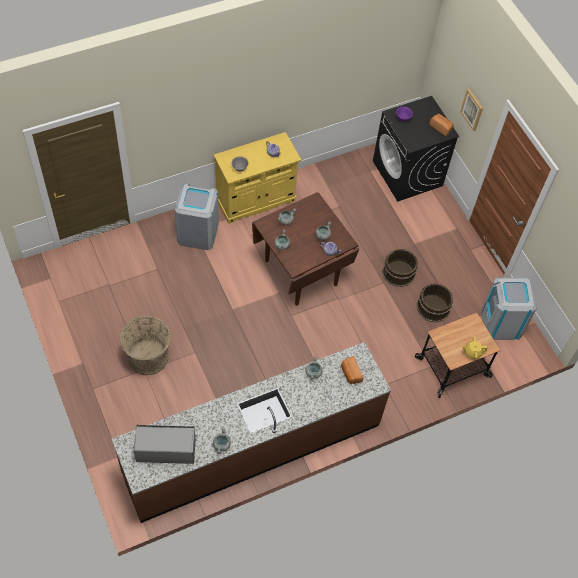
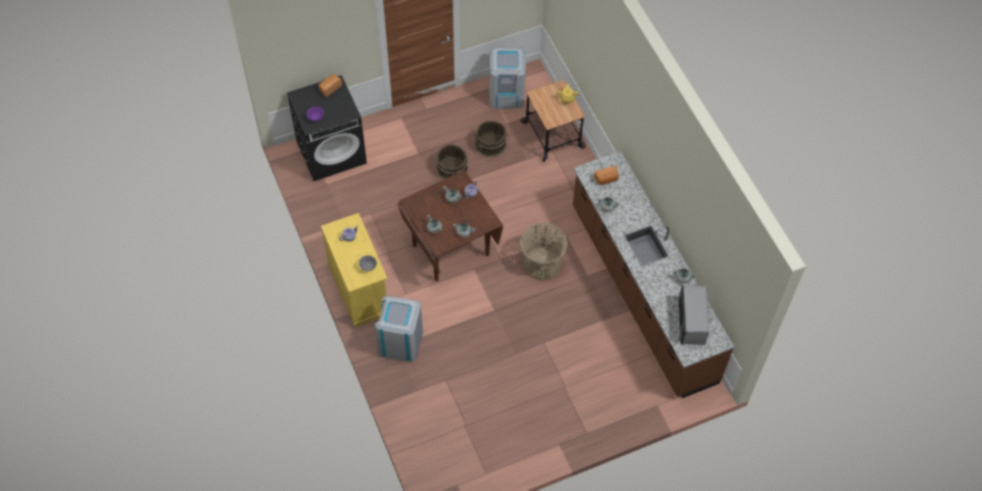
camera: 85 degrees left, 0 degrees up
(148, 357) = (550, 384): basket -> basket (542, 263)
(472, 109) = (342, 43): picture -> none

